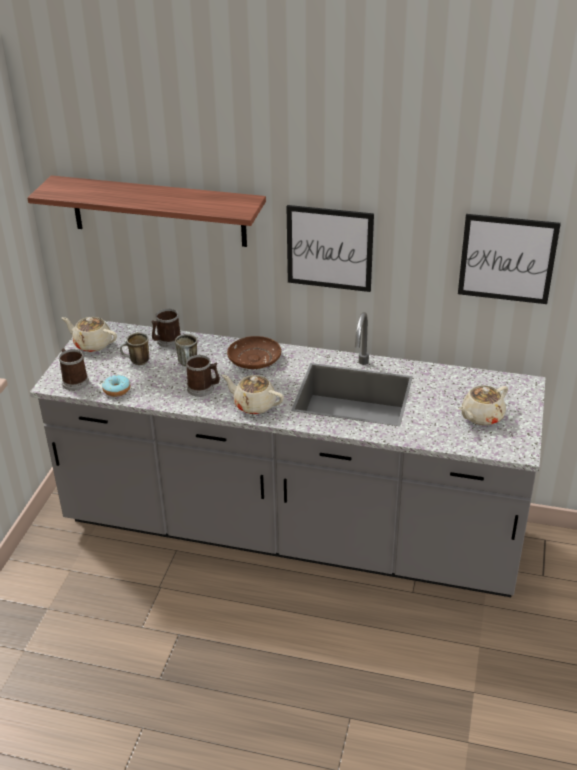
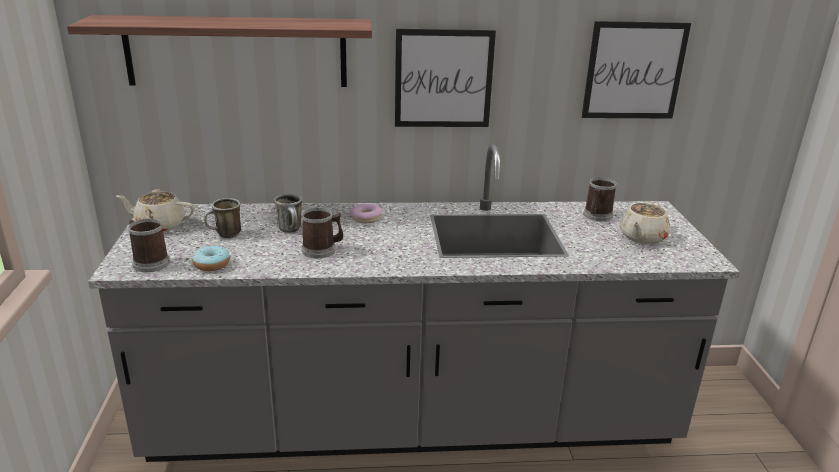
camera: 20 degrees left, 10 degrees down
(167, 341) = (253, 214): mug -> mug (596, 216)
(253, 405) = (393, 258): beige teapot -> none
(254, 359) = (366, 218): brown plate -> donut

